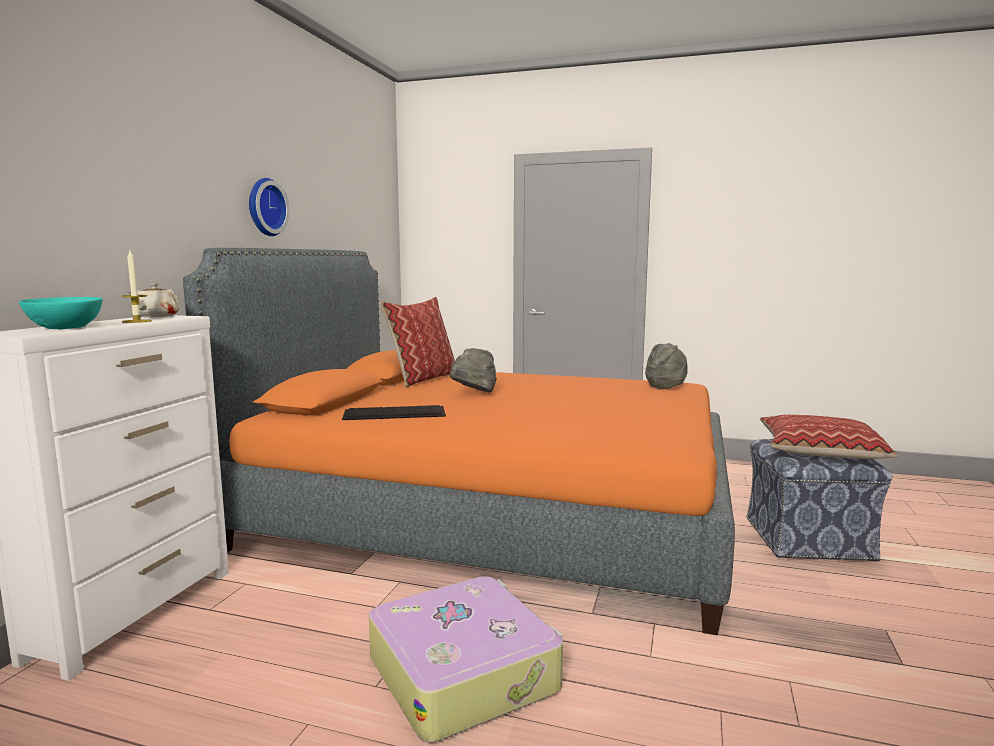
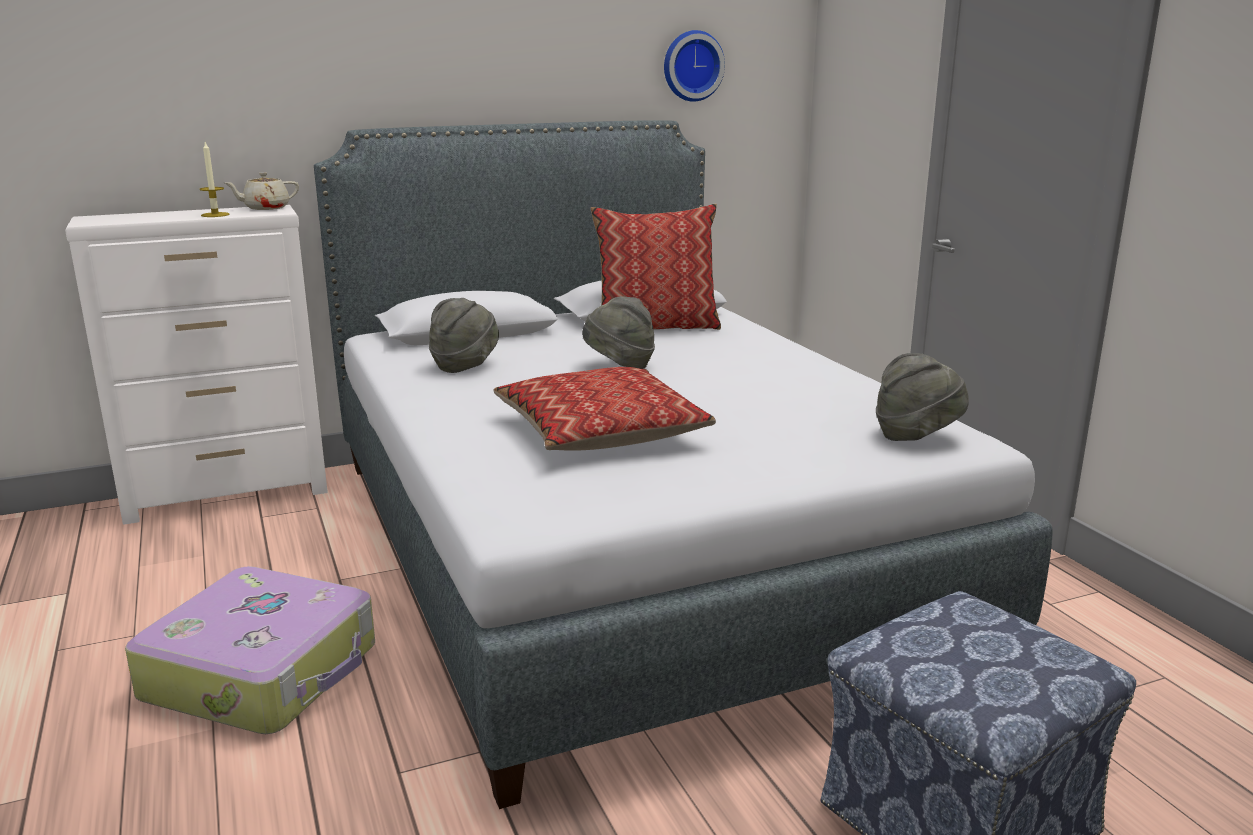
camera: 50 degrees right, 10 degrees up
(65, 328) = (141, 217): turquoise bowl -> none
(264, 207) = (473, 69): wall clock -> wall clock (691, 66)
(393, 413) = (465, 365): keyboard -> grey hat
(490, 516) = (623, 547): orange bed -> grey bed
(820, 451) = (971, 657): pillow -> pillow (601, 430)

